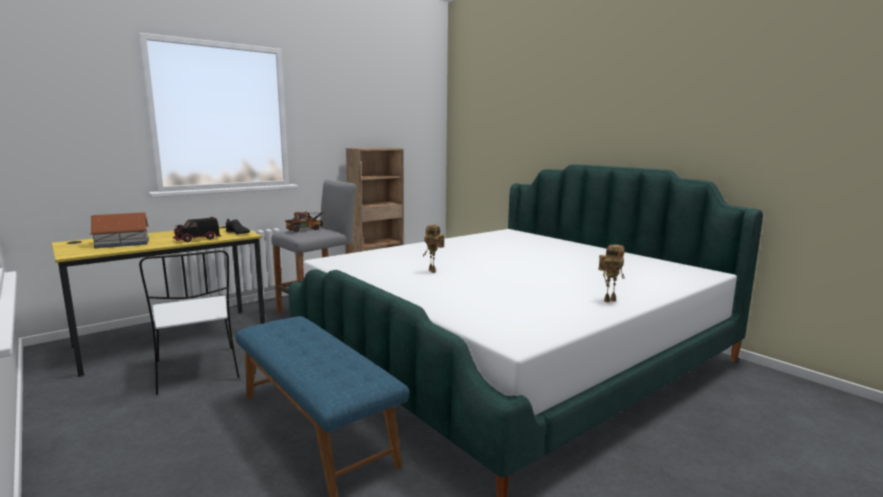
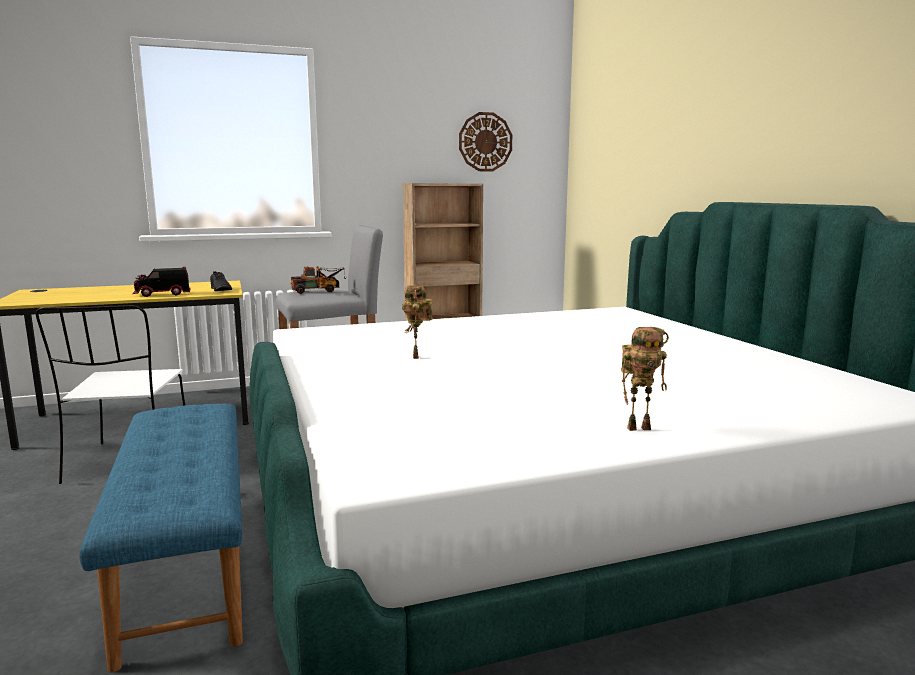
camera: 20 degrees right, 0 degrees up
(123, 243) = (80, 294): toy house -> none
(396, 118) = (485, 142): none -> wall clock

